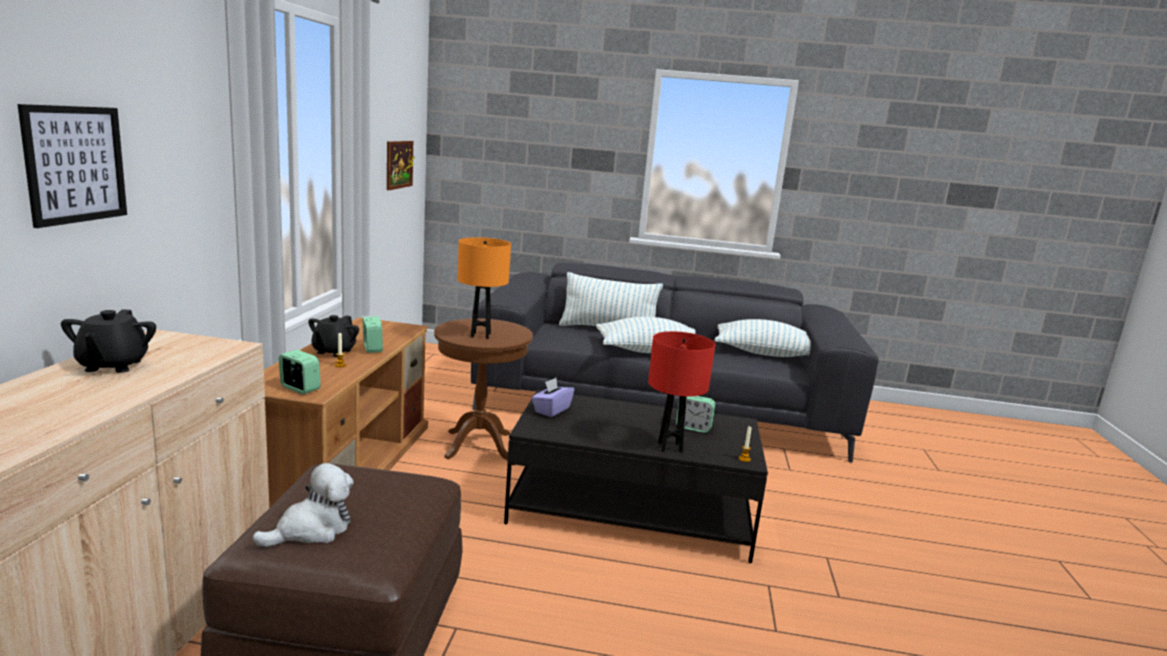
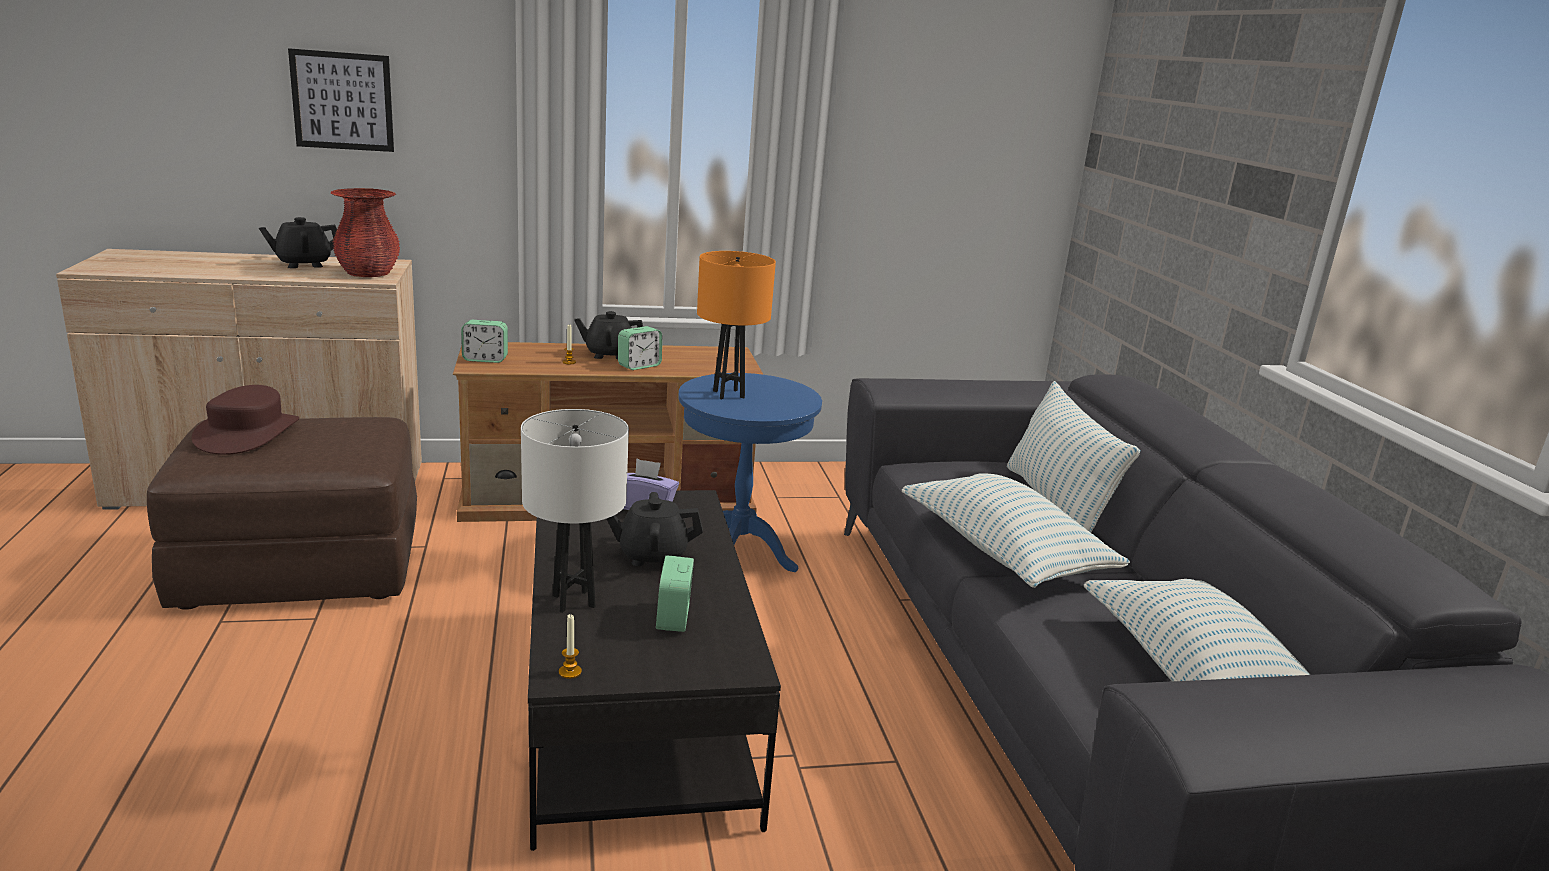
camera: 70 degrees right, 5 degrees up
(201, 347) = (368, 273): none -> red vase
(299, 388) = (485, 359): alarm clock -> alarm clock turned 75 degrees clockwise
(311, 530) = (247, 433): plush toy -> brown hat
(399, 164) = (971, 170): picture -> none
(478, 445) = (738, 557): brown side table -> blue side table
(620, 420) = (652, 555): none -> black teapot
(669, 447) = (573, 601): red table lamp -> white table lamp

